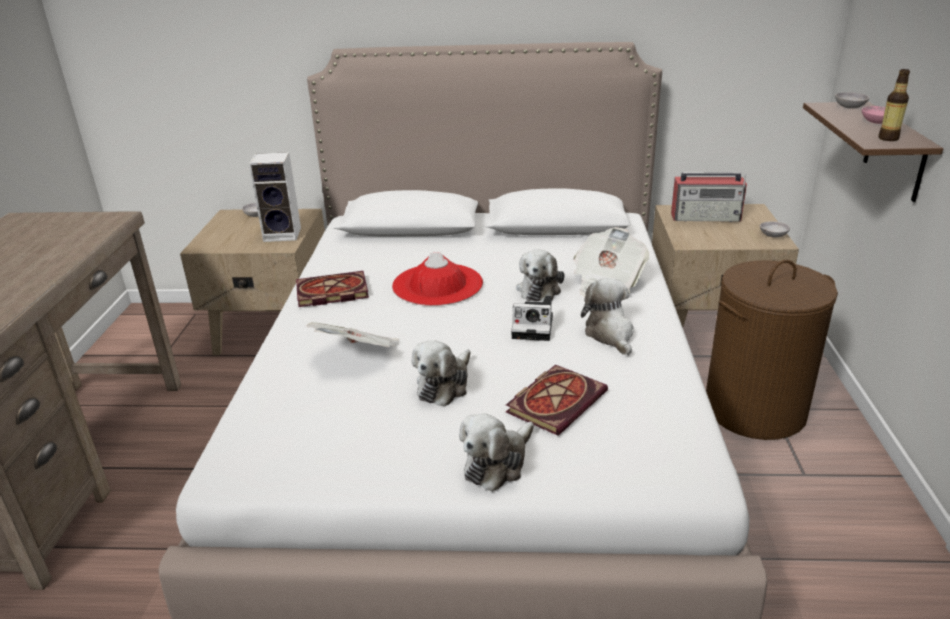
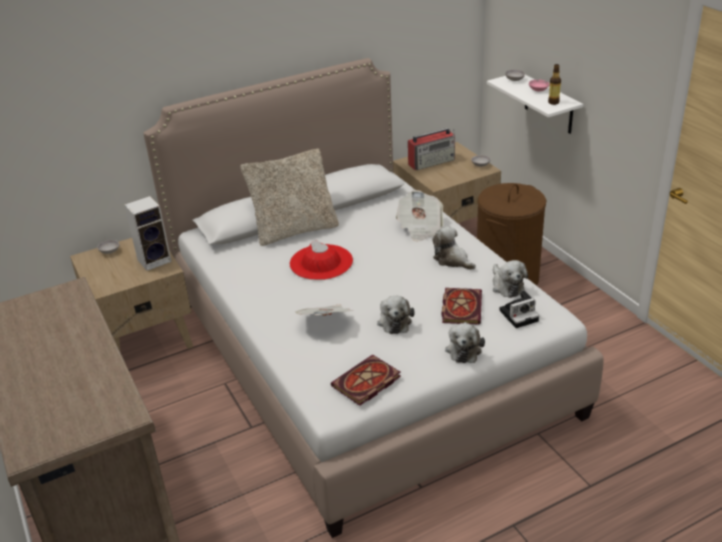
camera: 30 degrees left, 5 degrees up
(330, 292) = (256, 291): book -> book (366, 383)
(453, 241) = (294, 228): none -> beige pillow
(534, 327) = (408, 270): camera -> camera (519, 315)
(539, 289) = (385, 245): plush toy -> plush toy (507, 286)
(895, 152) = (549, 104): brown shelf -> white shelf

